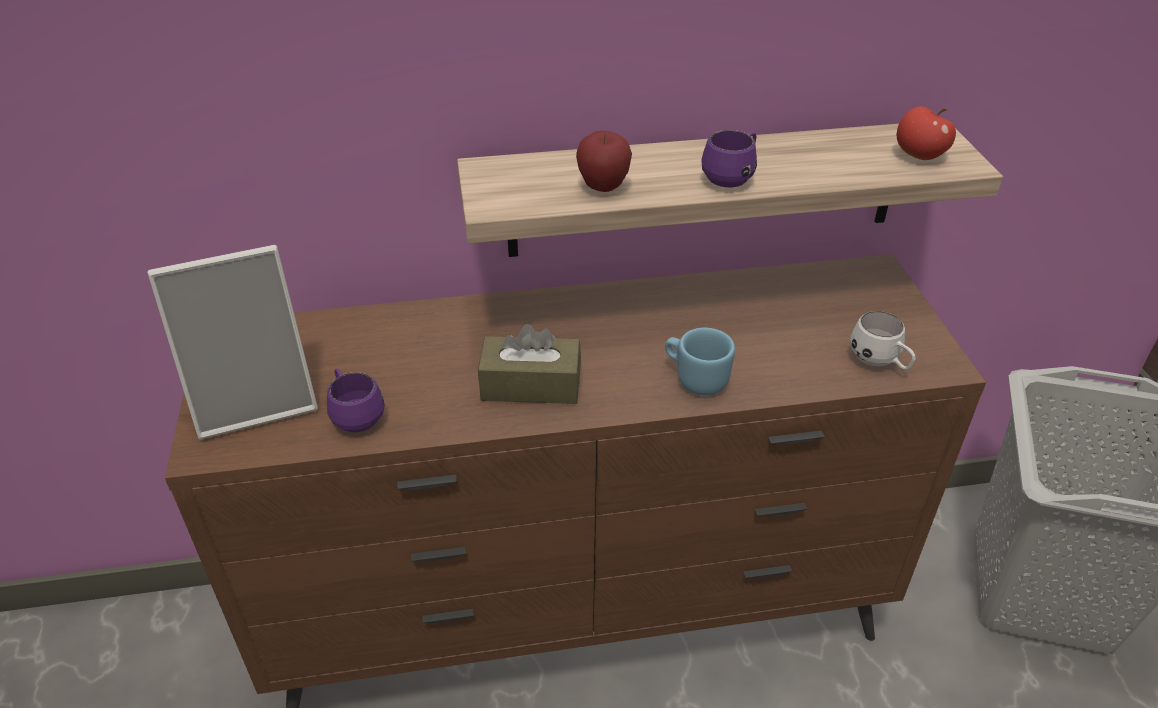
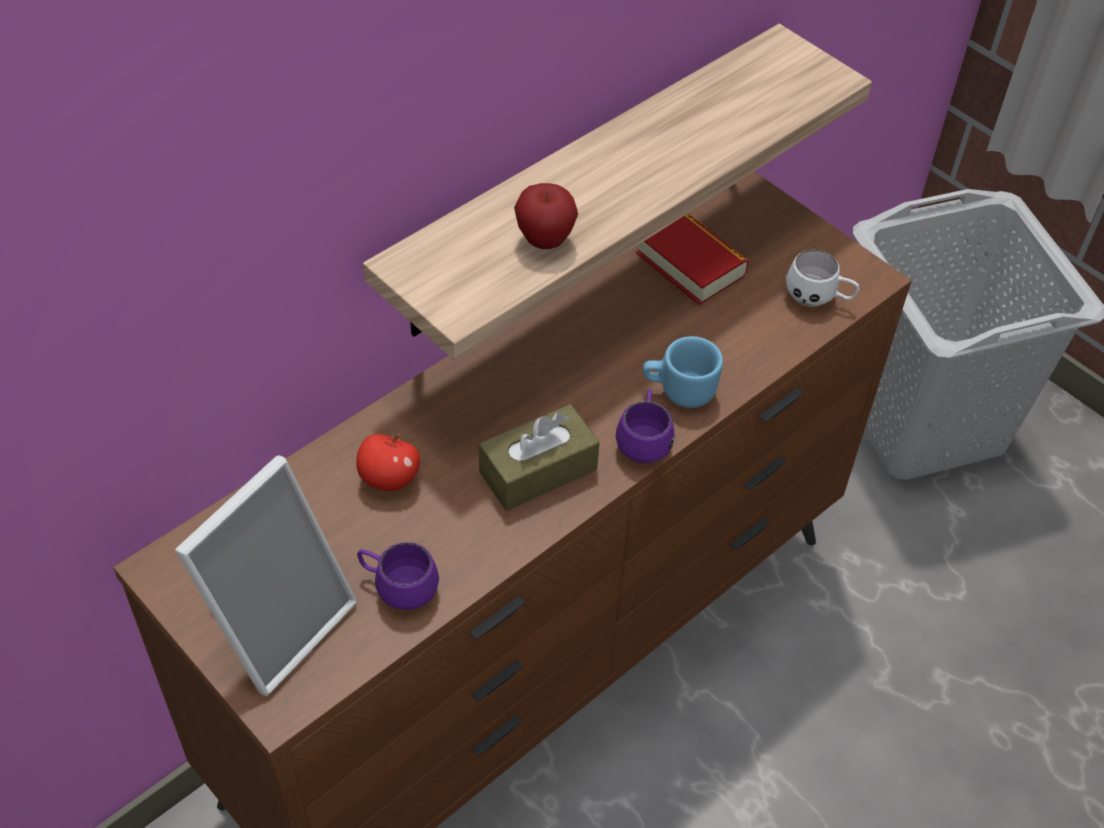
camera: 35 degrees left, 10 degrees up
(732, 177) = (651, 177): purple mug -> purple mug (644, 441)
(783, 299) = (690, 264): none -> book
(919, 156) = (789, 83): apple -> apple (388, 479)

